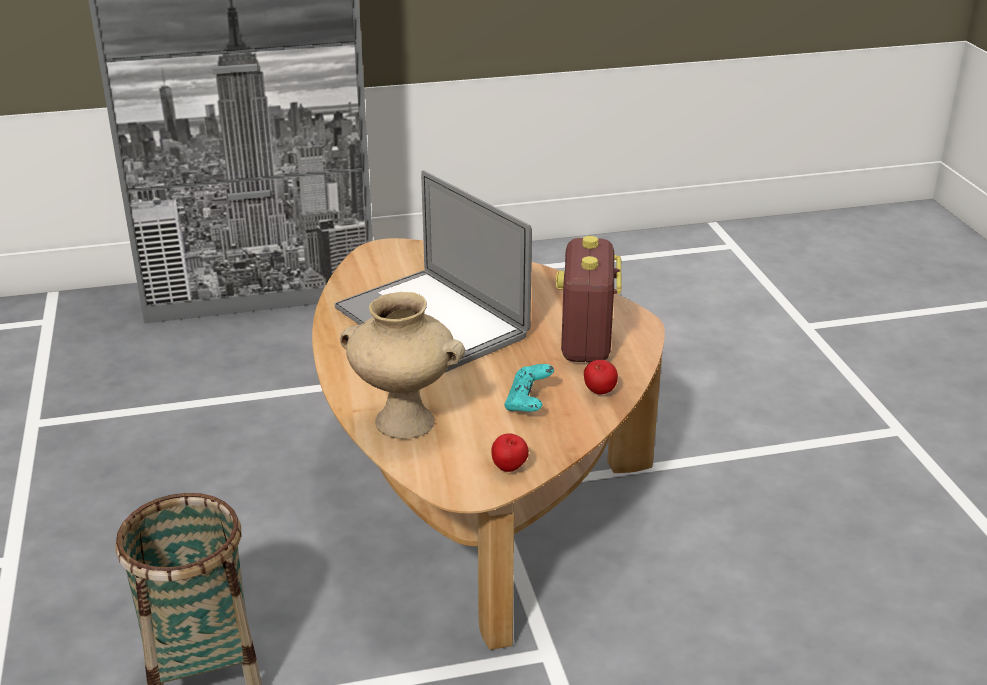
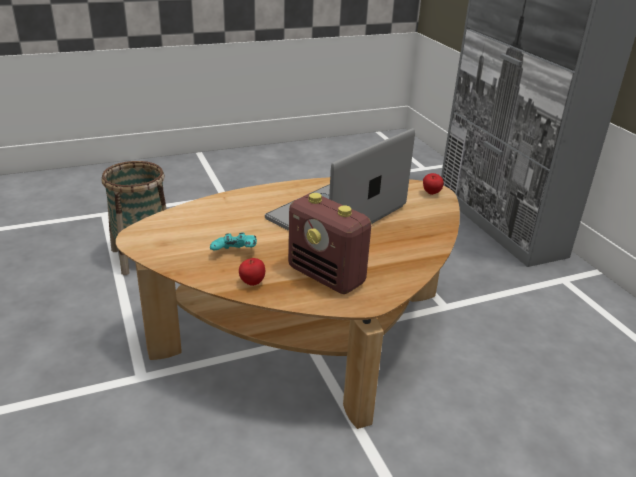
camera: 80 degrees right, 0 degrees up
(402, 423) = (210, 212): beige vase -> none
(509, 469) = (156, 250): apple -> apple (431, 194)
(586, 342) = (327, 276): radio -> radio turned 135 degrees counterclockwise

